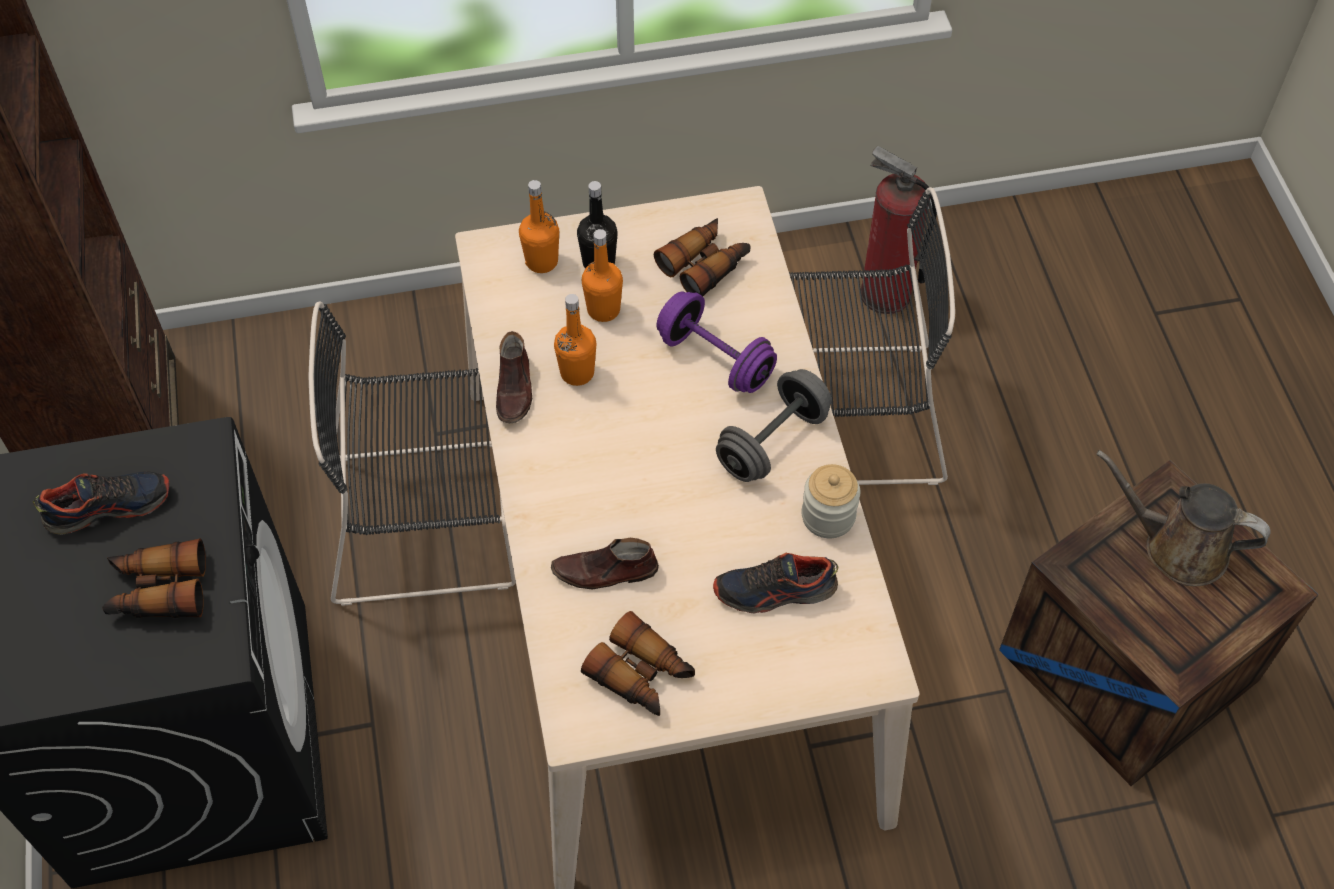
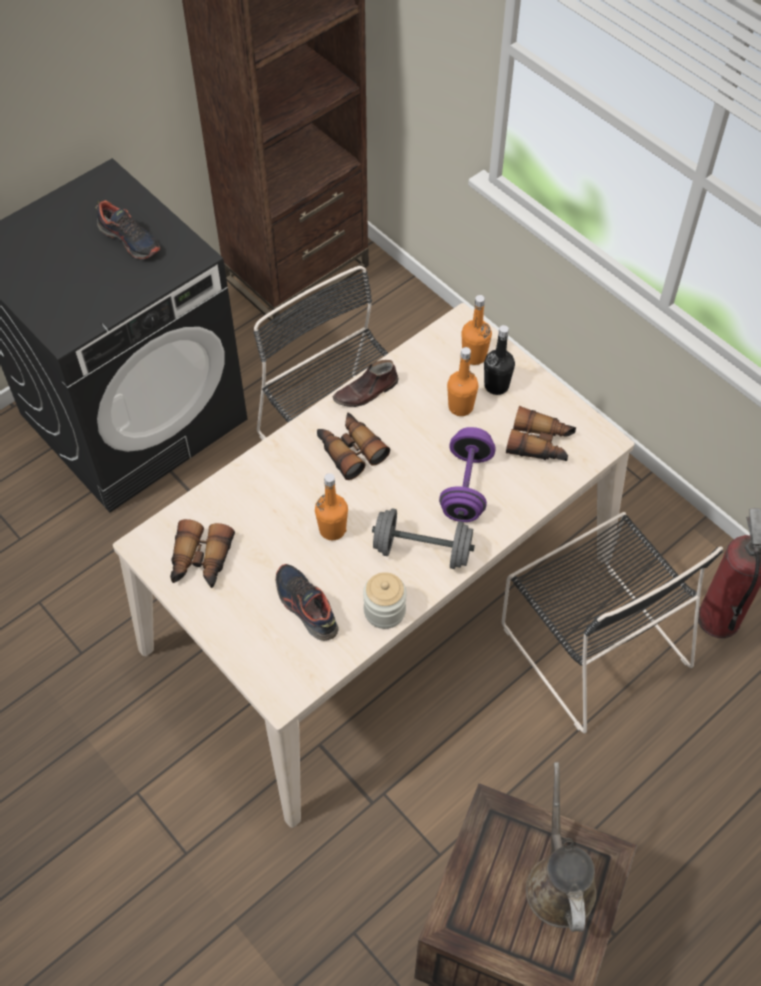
camera: 60 degrees right, 0 degrees up
(158, 590) = (90, 289): binoculars -> binoculars (350, 450)
(577, 373) = (401, 418): orange bottle -> orange bottle (332, 529)
(605, 572) = (262, 506): brown shoe -> none

